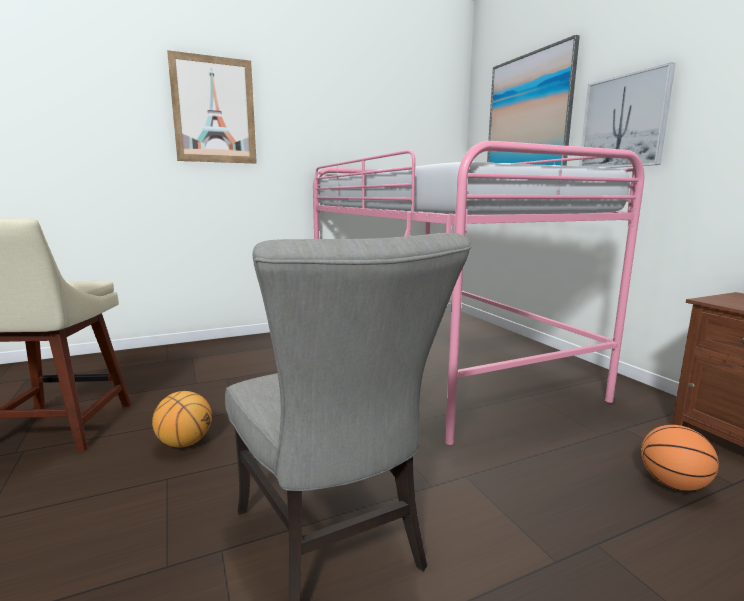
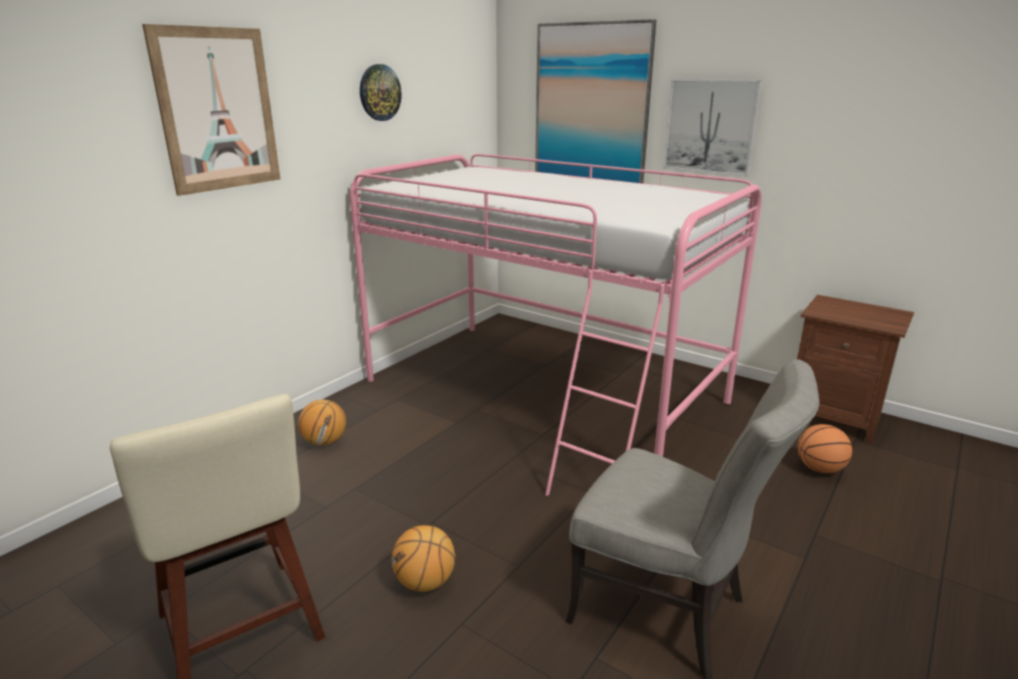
camera: 30 degrees left, 10 degrees up
(246, 351) = (325, 442): none -> basketball
(349, 115) = (379, 92): none -> wall clock

